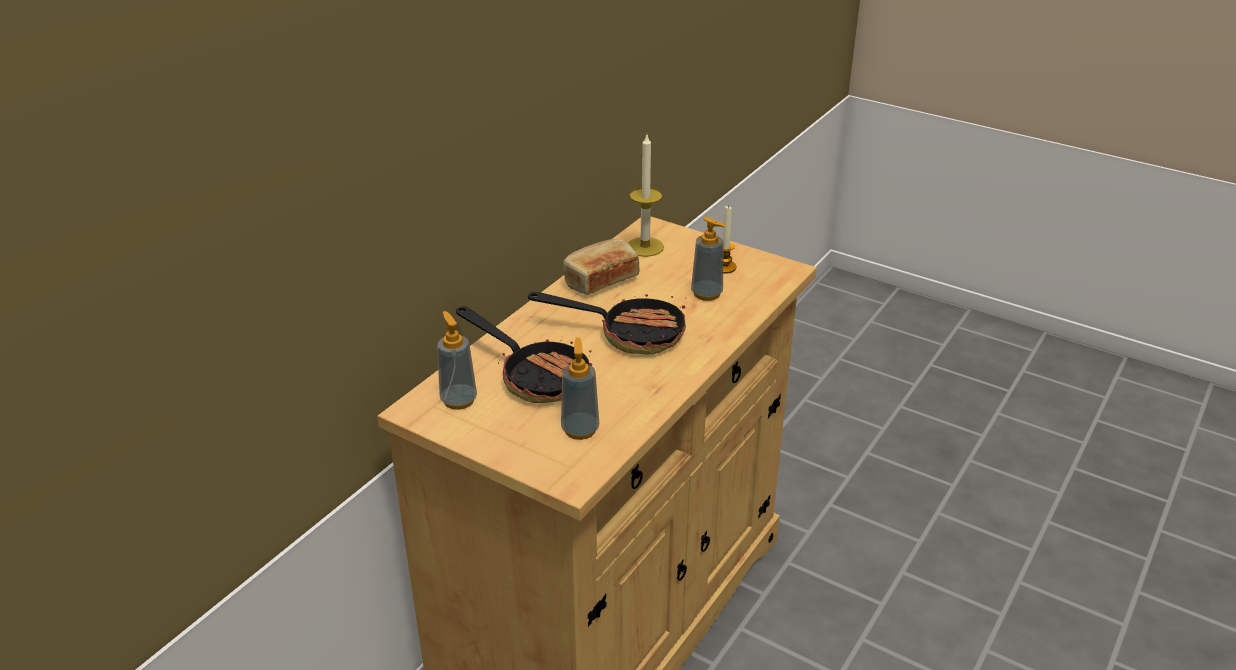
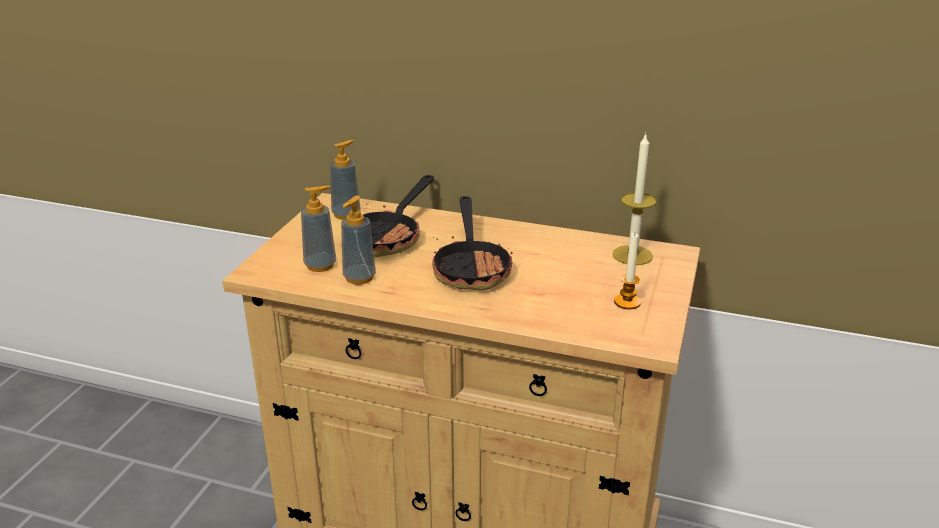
camera: 75 degrees right, 5 degrees down
(600, 280) = (553, 242): bread -> none
(707, 294) = (566, 298): soap dispenser -> soap dispenser (359, 277)

